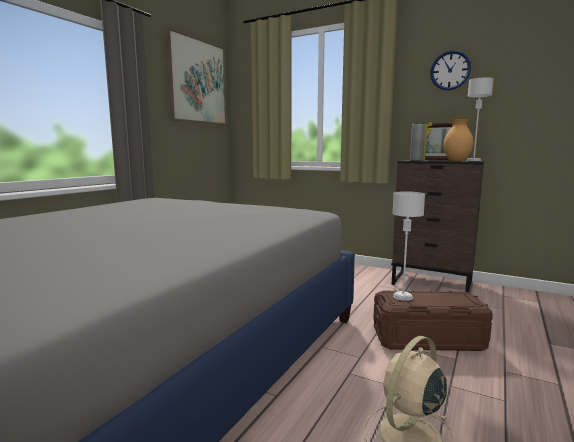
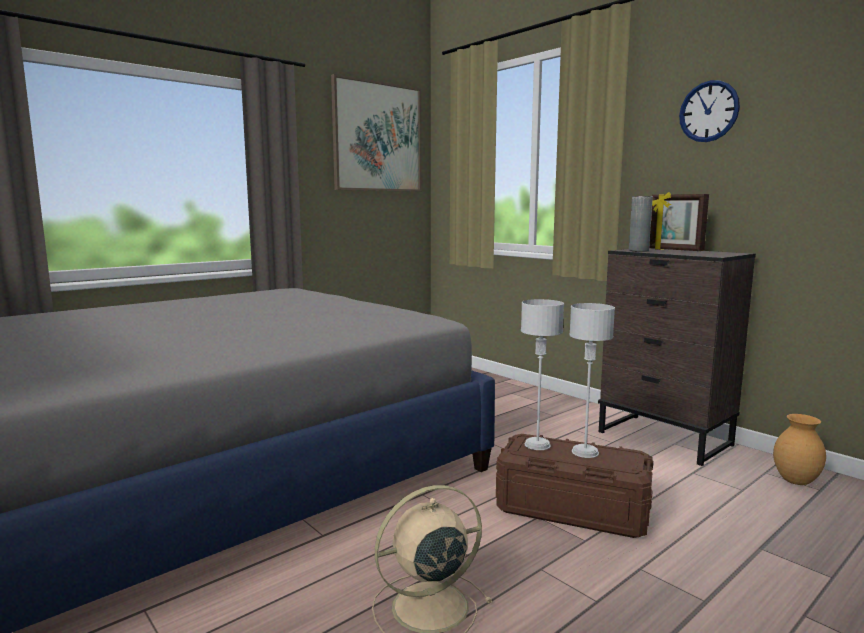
camera: 20 degrees right, 0 degrees up
(456, 161) = (694, 254): brown vase -> brown vase (795, 481)
(474, 160) = (734, 253): grey table lamp -> grey table lamp (585, 452)

